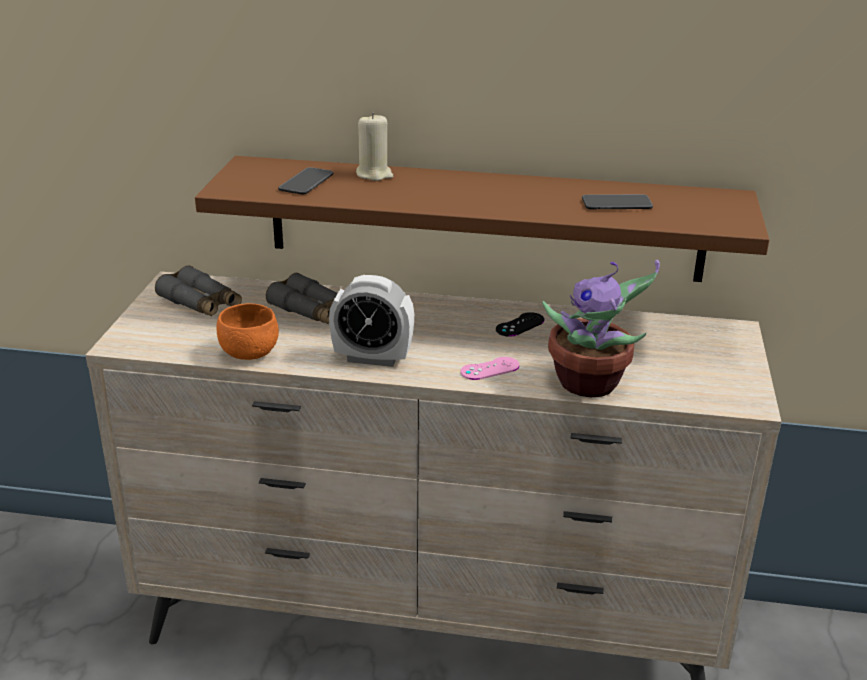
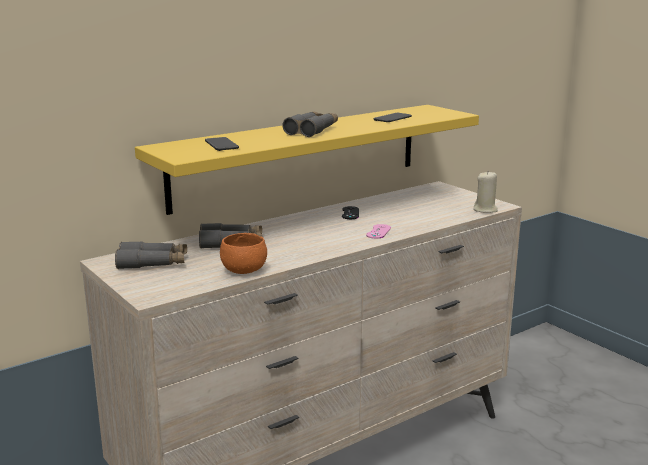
camera: 45 degrees left, 10 degrees down
(372, 358) = (314, 248): alarm clock -> none
(374, 174) = (247, 135): beige candle -> beige candle (485, 210)
(459, 191) = (312, 130): none -> grey binoculars
(484, 218) = (299, 155): brown shelf -> yellow shelf
(590, 384) = (432, 221): potted plant -> none

